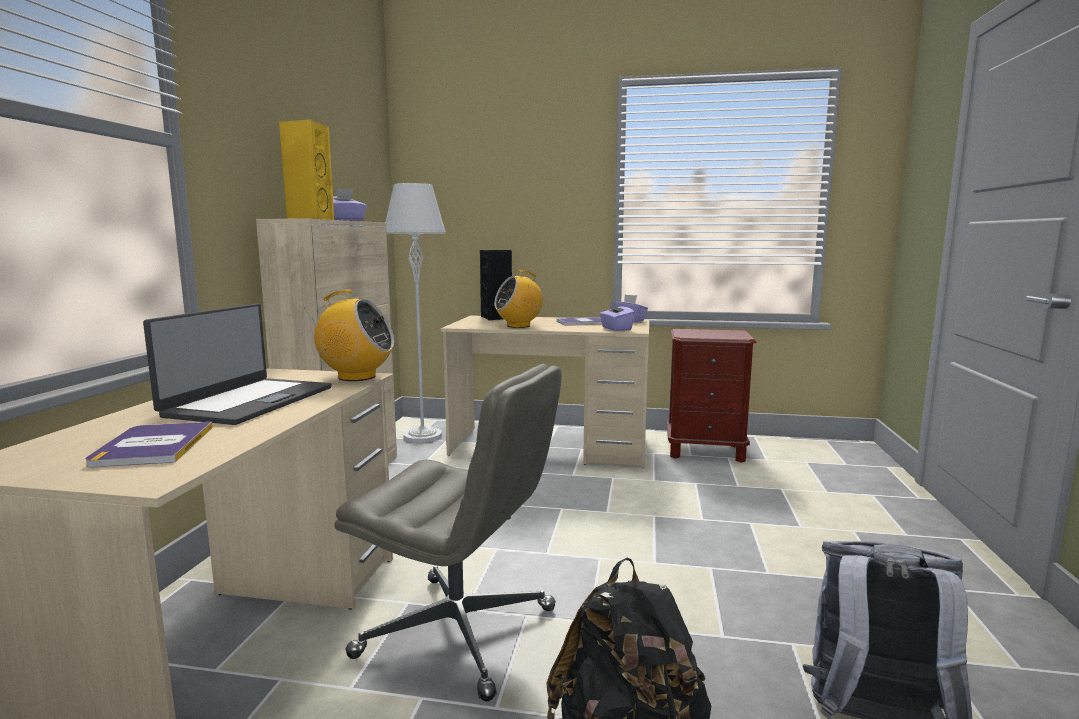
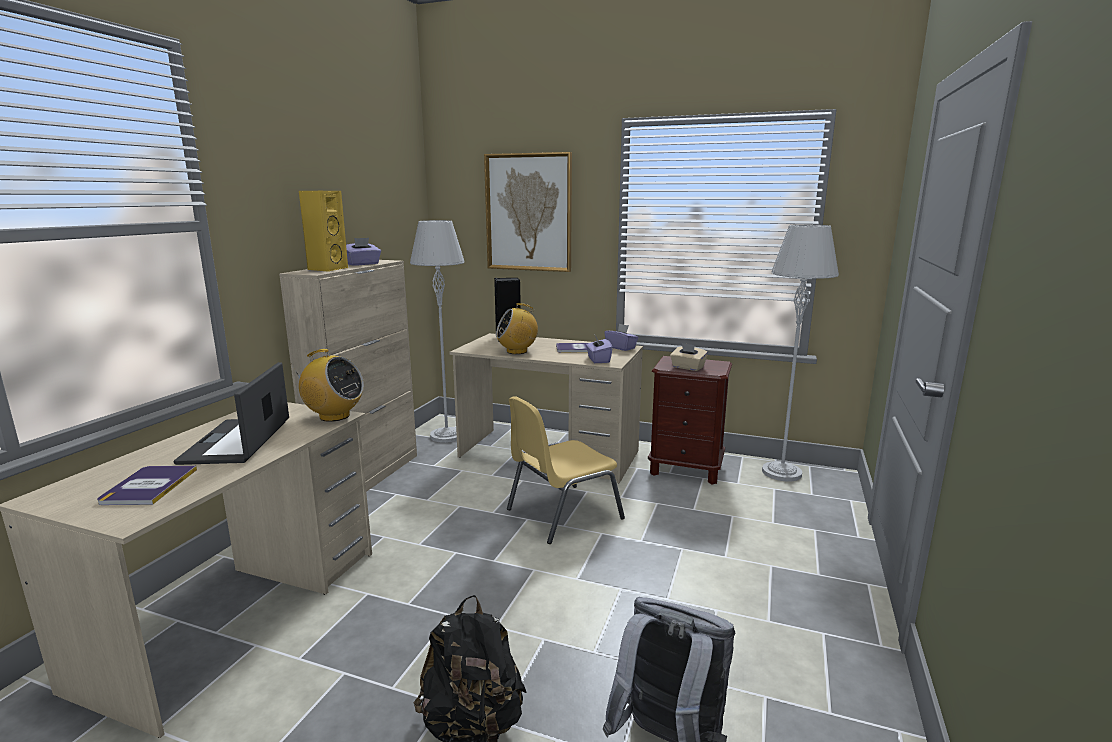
camera: 10 degrees right, 5 degrees up
(249, 401) = (239, 441): laptop -> laptop turned 150 degrees clockwise
(460, 632) = (394, 623): grey office chair -> none
(512, 181) = (528, 213): none -> picture
(598, 500) = (562, 514): none -> yellow chair
(709, 335) = (687, 367): none -> beige tissue box
(803, 448) = (781, 472): none -> grey floor lamp

